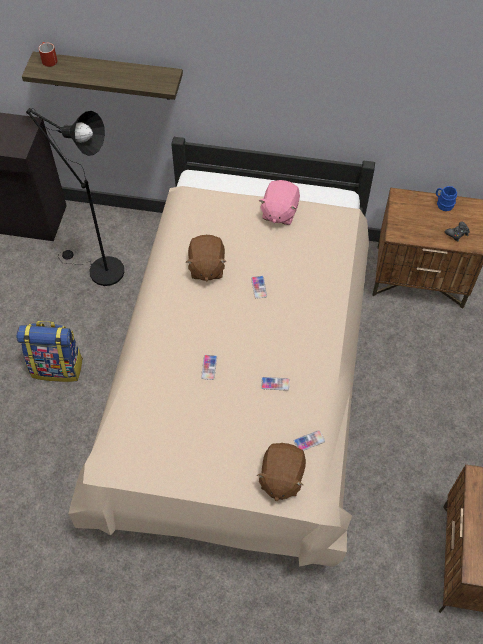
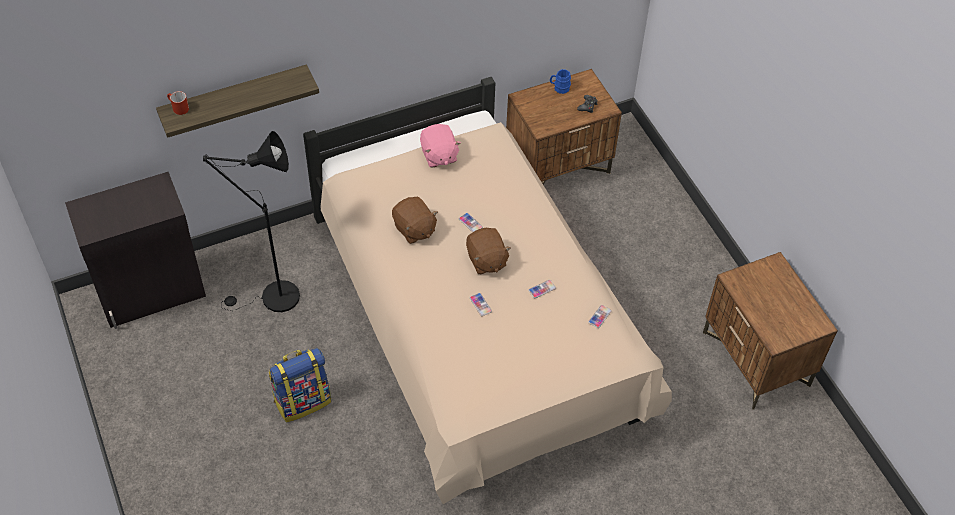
camera: 35 degrees left, 5 degrees down
(281, 477) = (599, 354): brown plush toy -> brown plush toy (486, 260)

